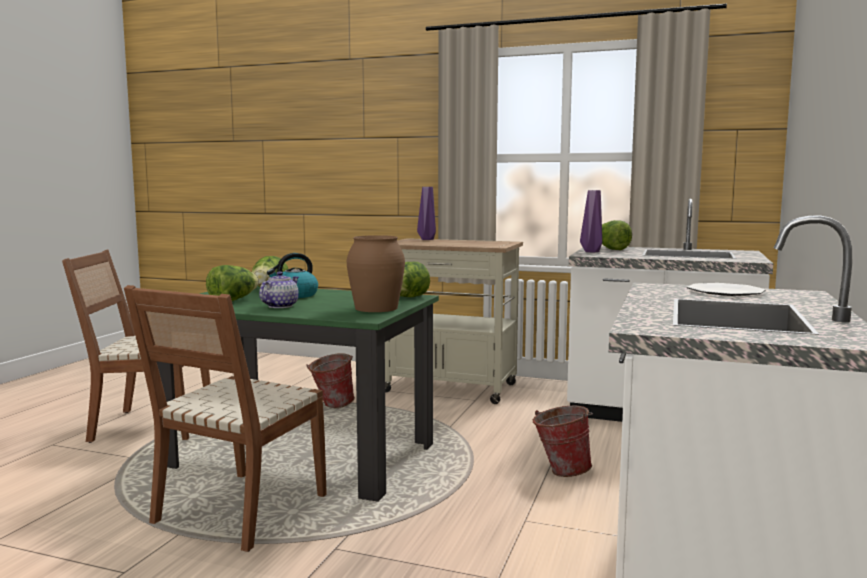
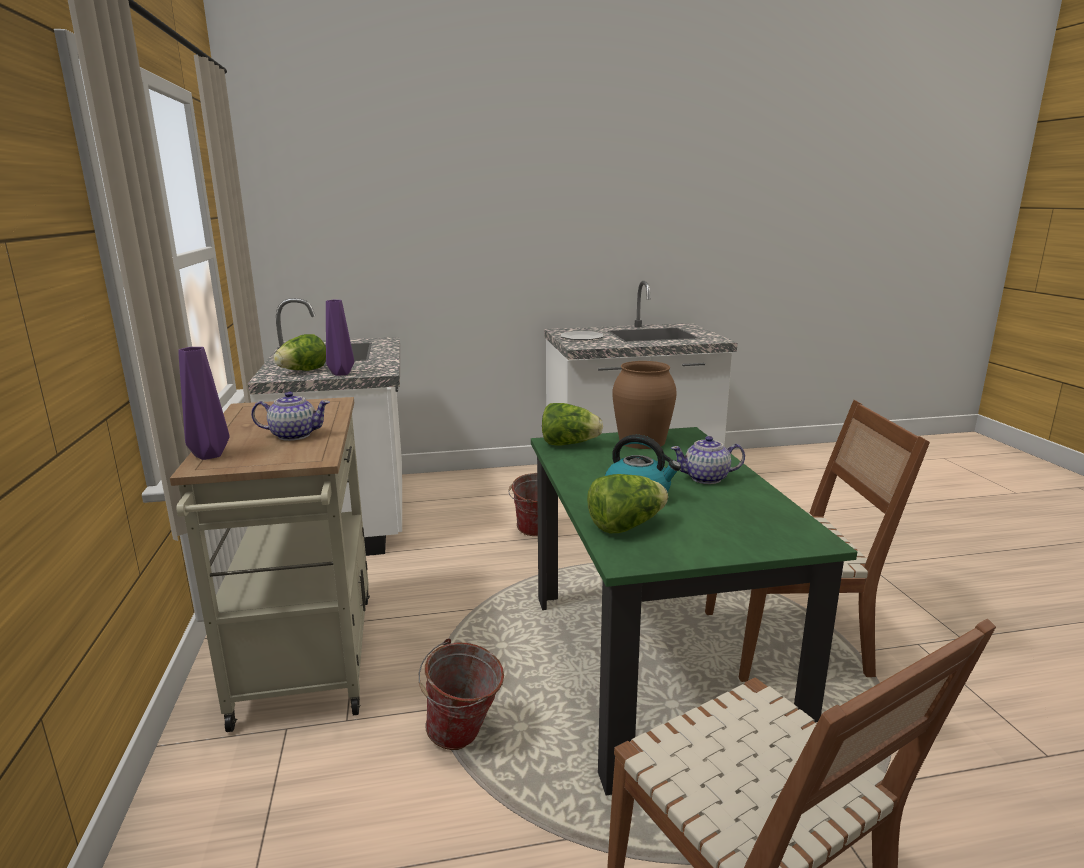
camera: 120 degrees left, 10 degrees up
(233, 300) = (726, 513): lettuce -> none
(437, 243) = (293, 435): none -> teapot

